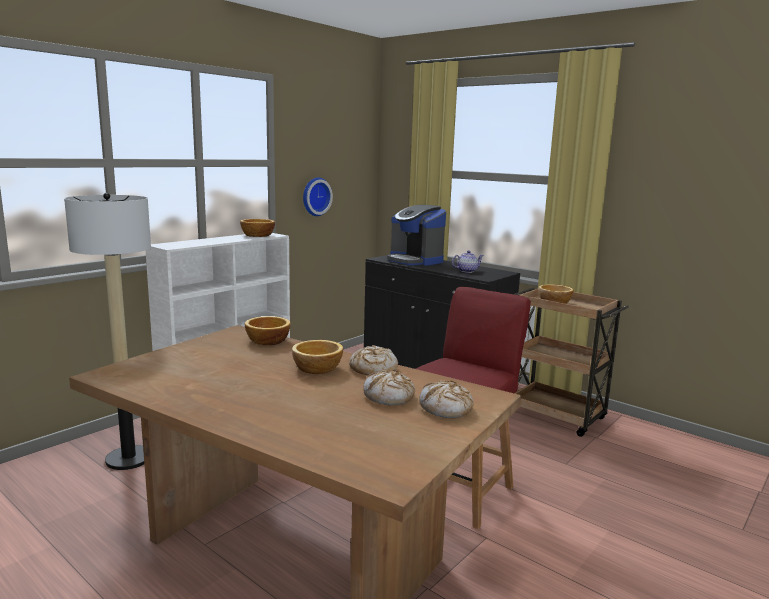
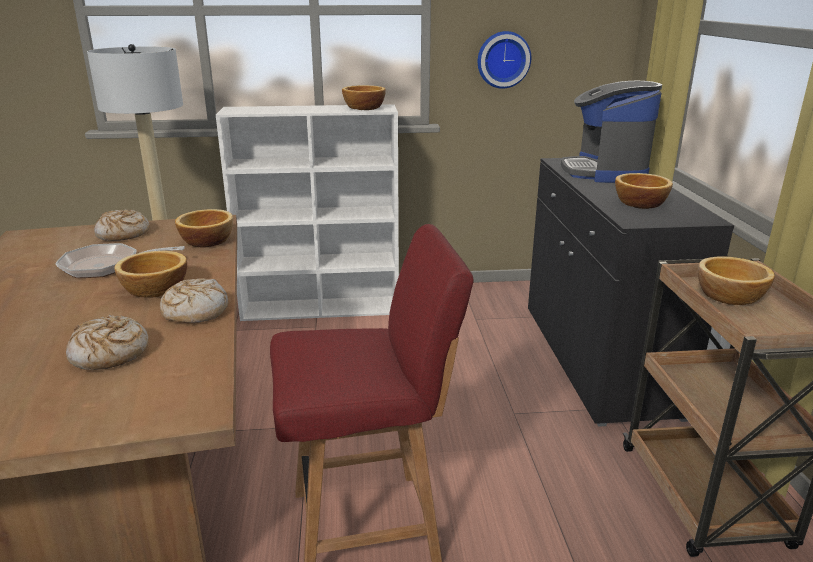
camera: 45 degrees right, 10 degrees up
(244, 369) = (107, 266): none -> frying pan
(446, 408) = (108, 399): bread -> bread (123, 234)
(467, 271) = (639, 203): teapot -> bowl

